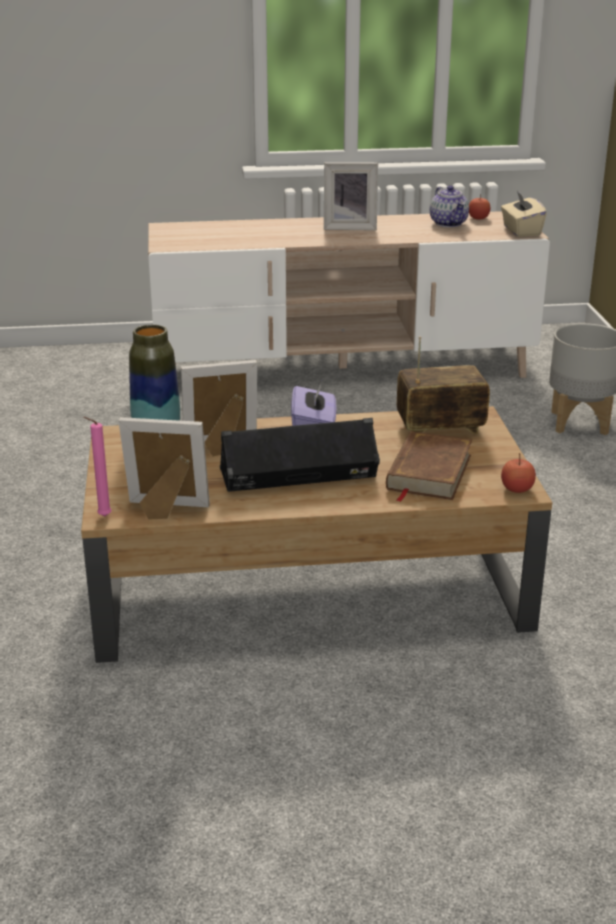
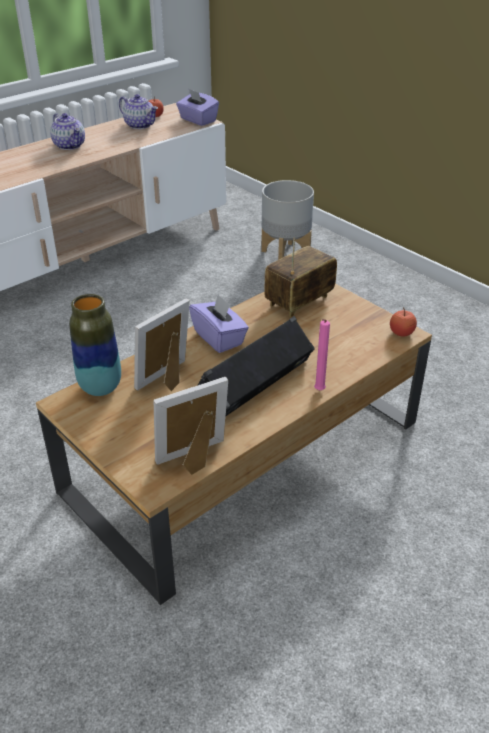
camera: 35 degrees left, 10 degrees up
(102, 517) = (151, 490): pink candle -> pink candle (318, 391)
(350, 227) = (70, 146): picture frame -> teapot
(428, 472) = (334, 342): brown book -> none
(521, 231) = (197, 120): beige tissue box -> purple tissue box

